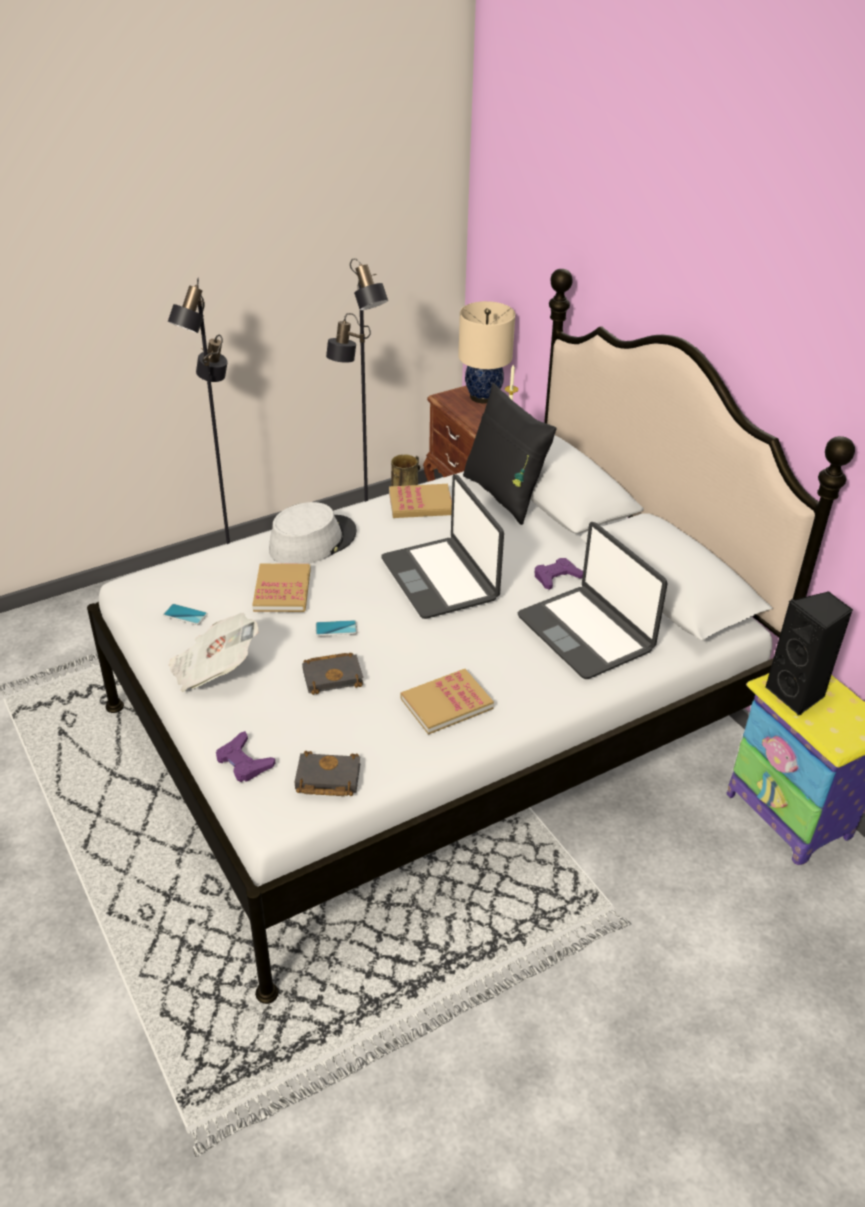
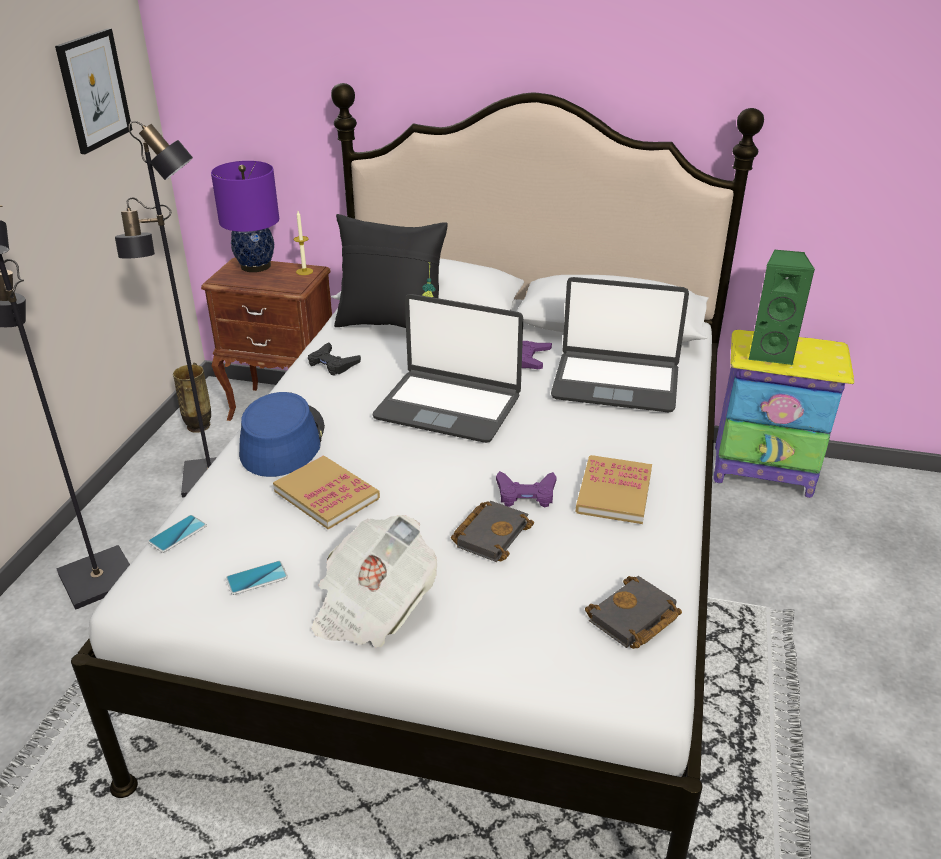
camera: 45 degrees left, 5 degrees down
(244, 762) = (543, 663): purple game controller -> purple game controller (526, 494)
(312, 541) = (282, 441): grey hat -> blue hat
(336, 629) = (429, 495): phone -> phone (177, 534)
(388, 215) = (94, 90): none -> picture
(420, 504) = (332, 364): book -> black game controller
(483, 396) = (256, 266): beige table lamp -> purple table lamp
(797, 695) = (770, 354): black speaker -> green speaker

